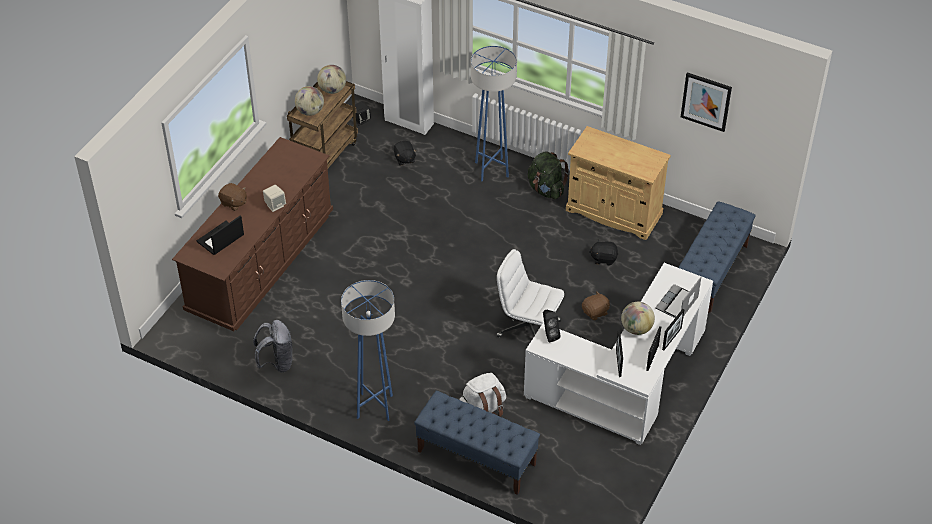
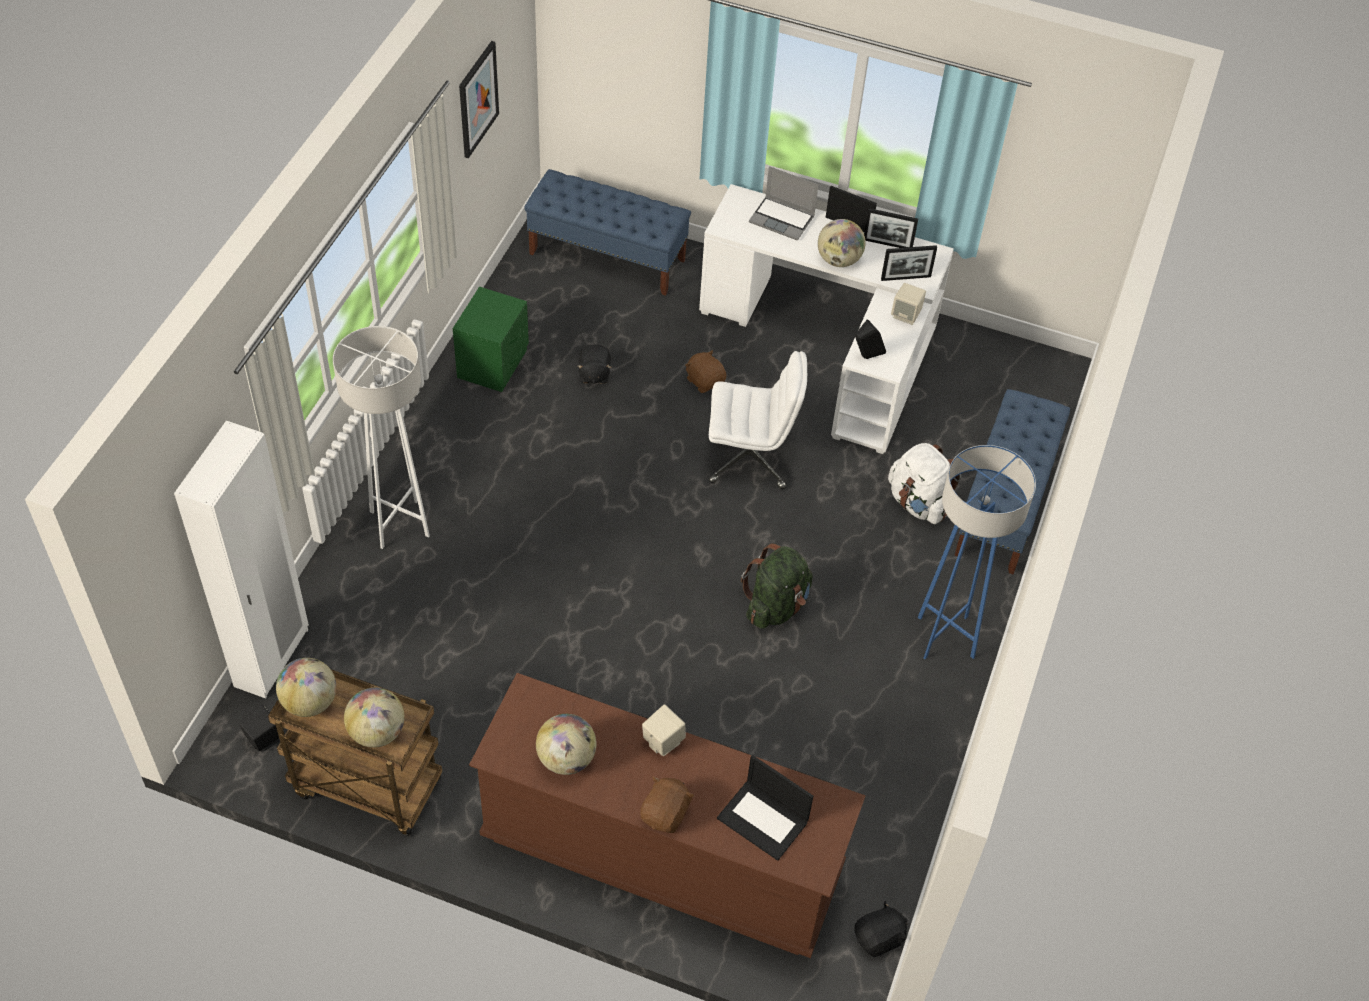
camera: 100 degrees left, 5 degrees up
(274, 170) = (566, 759): none -> globe
(277, 362) = (888, 789): grey backpack -> none
(404, 159) = (374, 655): black plush toy -> black plush toy (879, 938)
(491, 169) = (399, 524): blue floor lamp -> white floor lamp
(528, 328) = (750, 458): white office chair -> white office chair turned 105 degrees counterclockwise
(546, 189) = (445, 448): green backpack -> green backpack (776, 605)
(587, 362) = (906, 315): none -> beige speaker
(613, 212) = (493, 364): beige cabinet -> green nightstand

